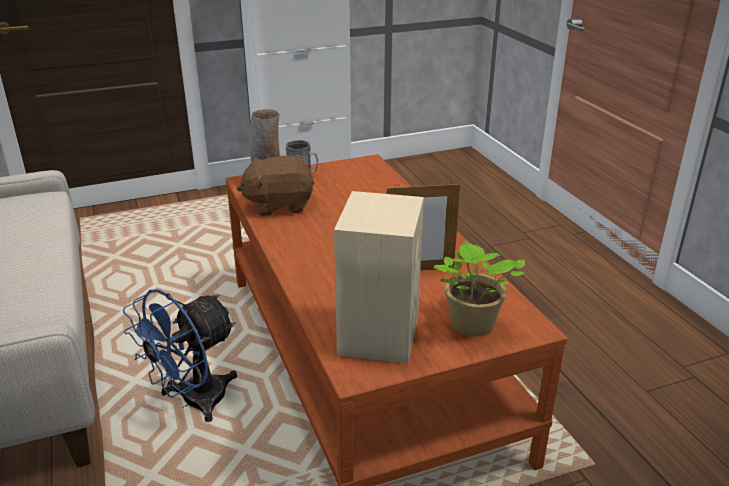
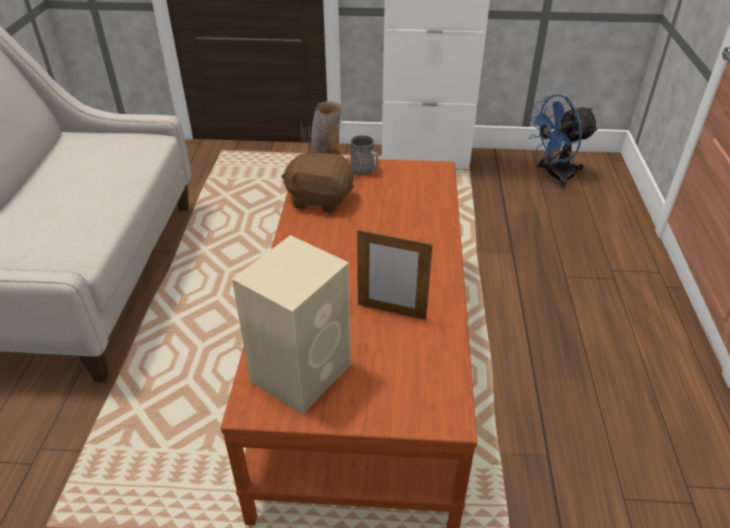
camera: 25 degrees right, 10 degrees up
(193, 402) = (206, 354): blue fan -> blue fan (554, 175)
(470, 326) = (390, 393): potted plant -> none

